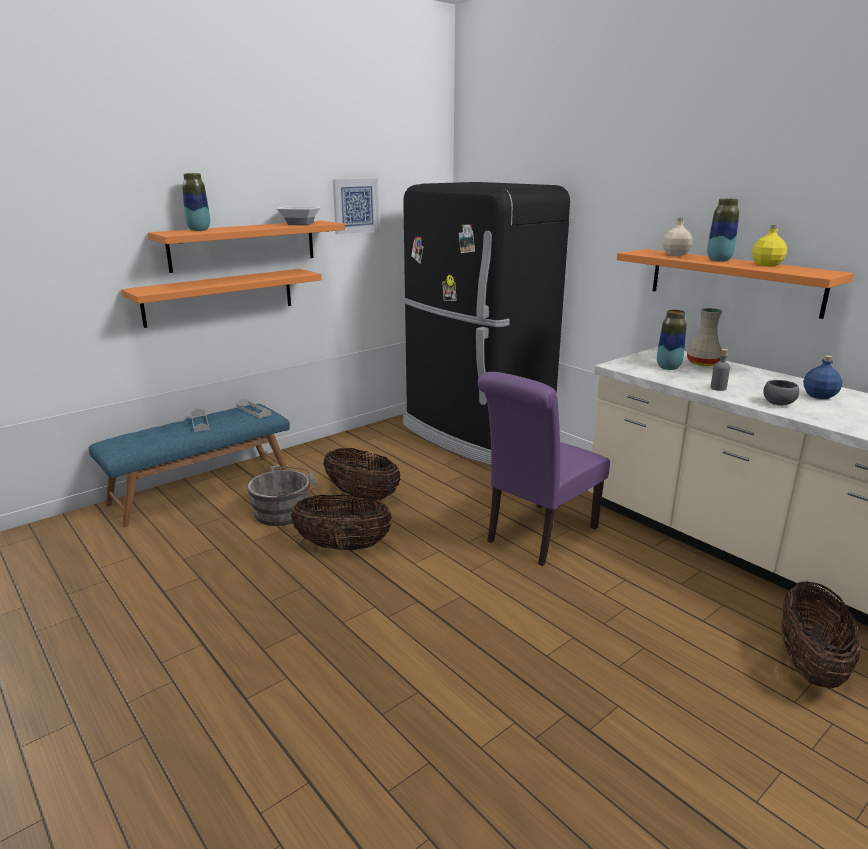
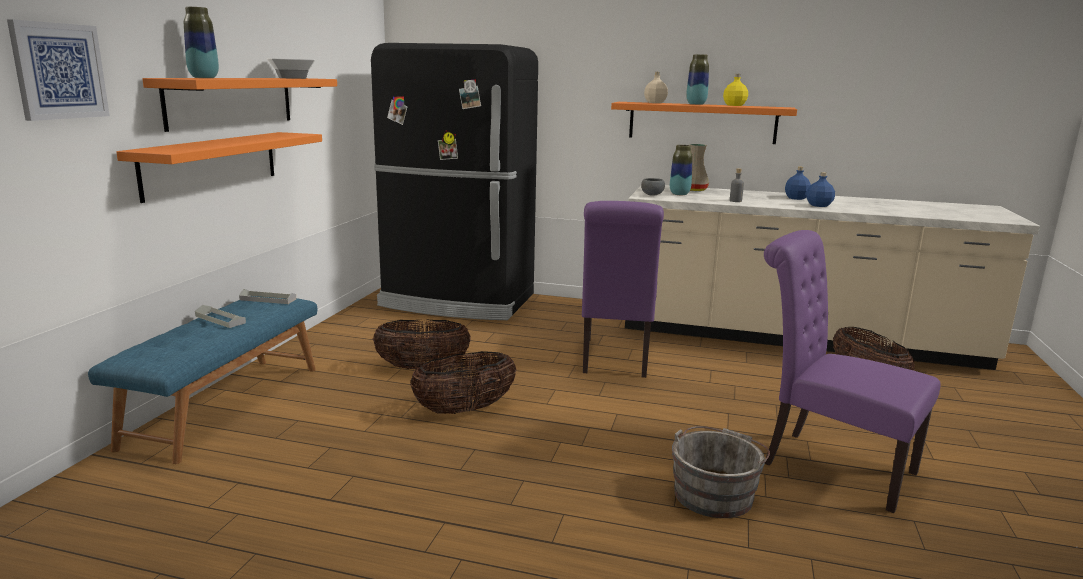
camera: 35 degrees left, 5 degrees down
(285, 512) = (362, 399): grey bucket -> grey bucket (715, 493)
(355, 205) = (319, 64): picture -> picture (59, 71)
(602, 745) = (829, 465): none -> purple chair
(779, 403) = (785, 204): grey bowl -> grey bowl (652, 195)
(825, 413) = (818, 205): none -> blue bottle

